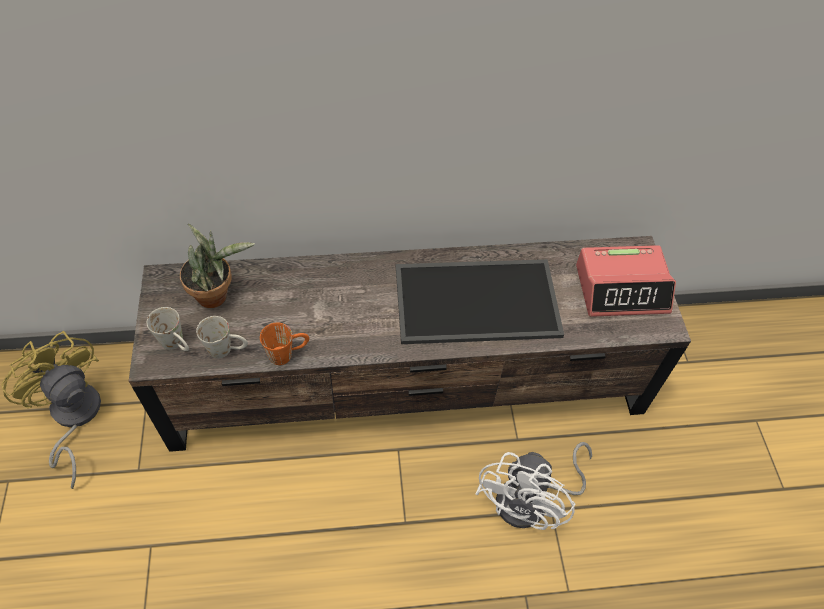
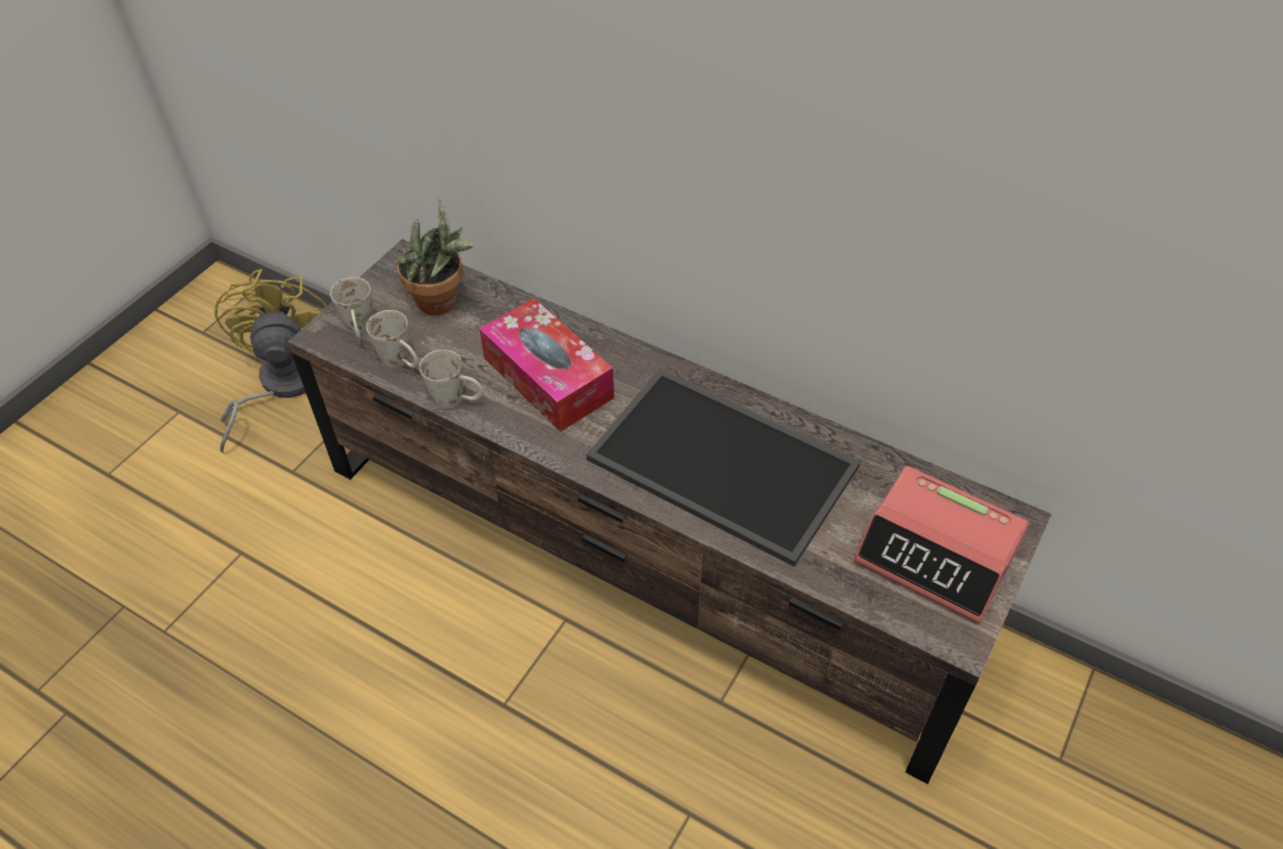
camera: 40 degrees right, 5 degrees down
(288, 353) = (457, 400): orange mug -> white mug
(331, 306) = (548, 378): none -> tissue box
(531, 501) = (673, 786): white fan -> none

